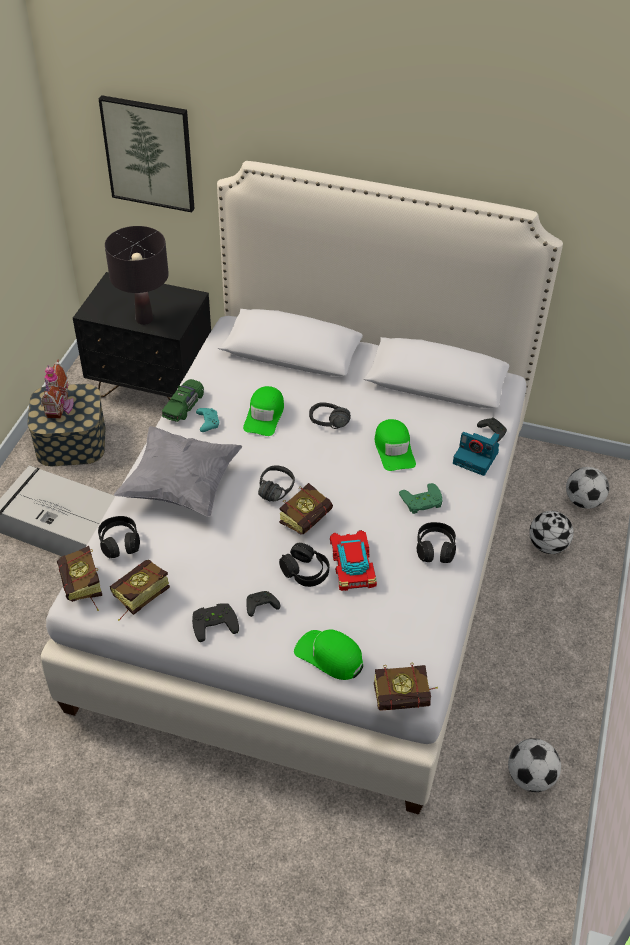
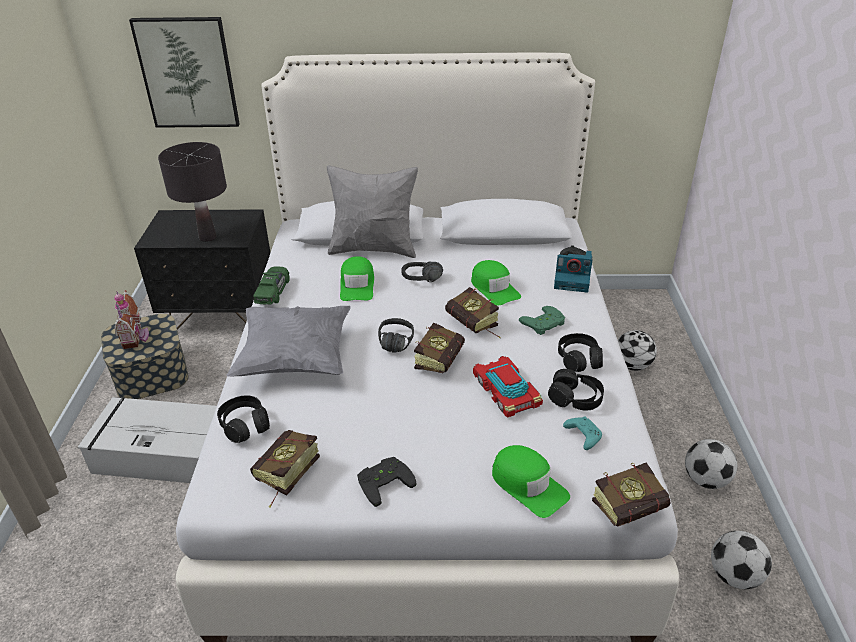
camera: 15 degrees left, 10 degrees down
(83, 590) = (215, 484): book -> book (475, 327)
(207, 422) = (302, 301): turquoise game controller -> turquoise game controller (582, 436)
(260, 607) = (429, 453): black game controller -> none
(297, 374) = (374, 249): none -> grey pillow
(305, 571) = (461, 408): black headphones -> black headphones (575, 398)
(329, 656) = (528, 485): green cap -> green cap turned 150 degrees counterclockwise
(583, 501) = (641, 326): football -> football (705, 480)

